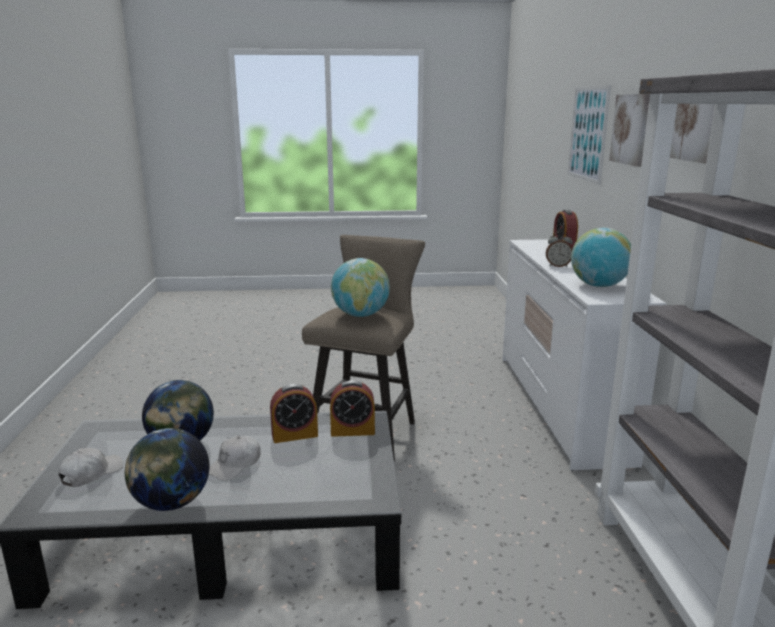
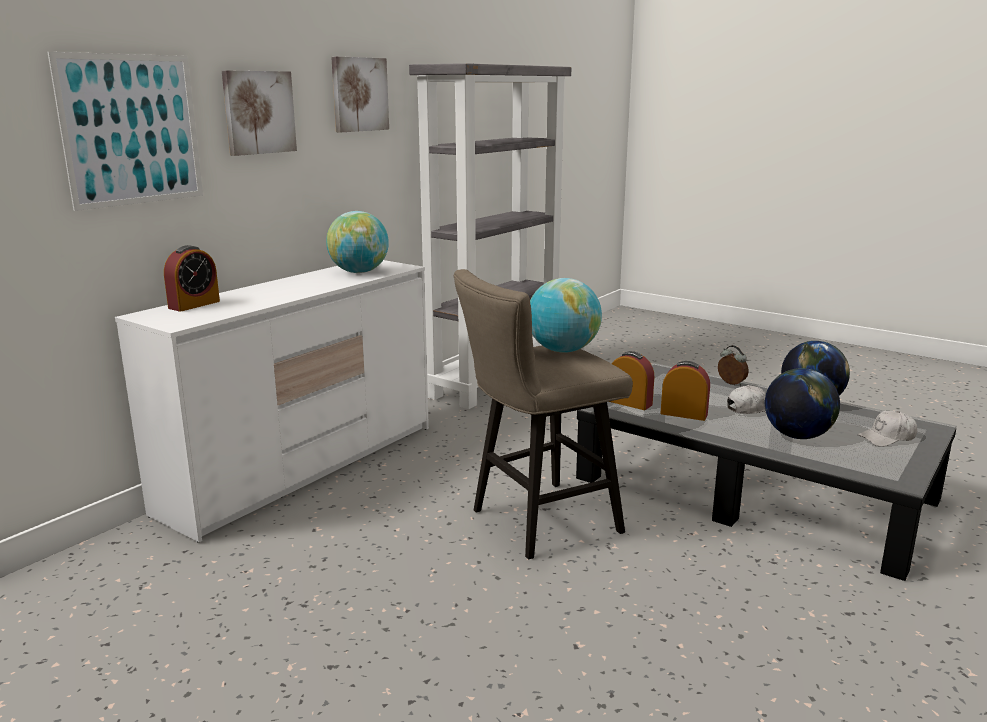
camera: 140 degrees left, 0 degrees up
(558, 266) = (305, 290): alarm clock -> alarm clock (730, 383)

